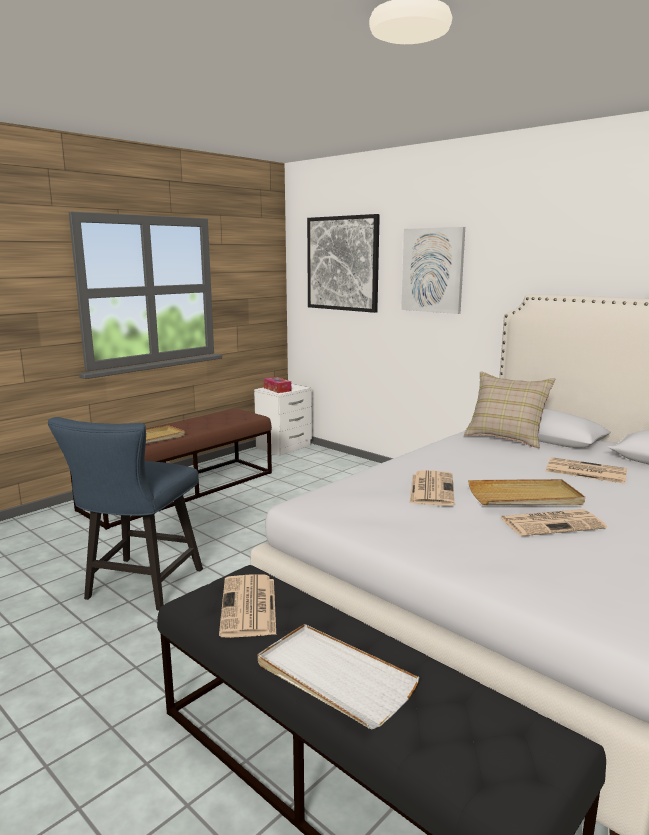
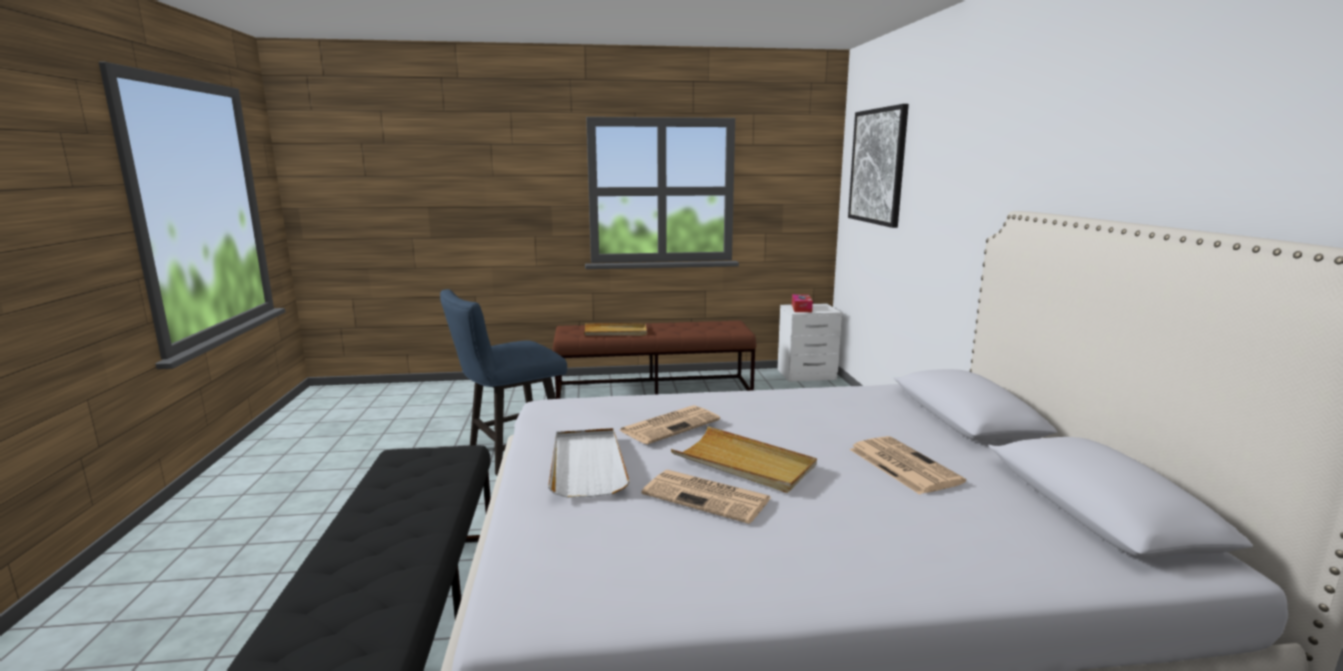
camera: 40 degrees right, 0 degrees up
(249, 607) = (416, 472): newspaper -> none
(333, 678) = (356, 541): white tray -> white tray (587, 465)
(433, 270) = (944, 175): picture -> none
(506, 437) = (903, 403): beige pillow -> none

